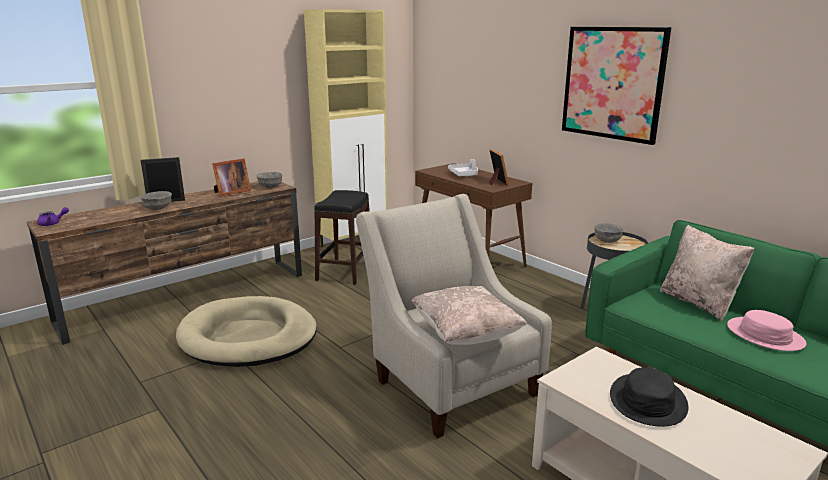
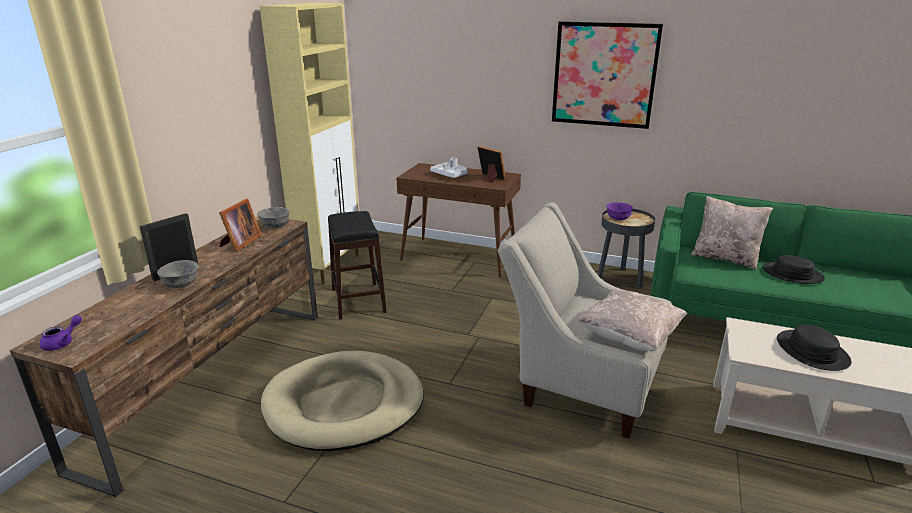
camera: 30 degrees left, 5 degrees up
(608, 240) = (618, 218): grey bowl -> purple bowl
(764, 335) = (792, 274): pink hat -> black hat

